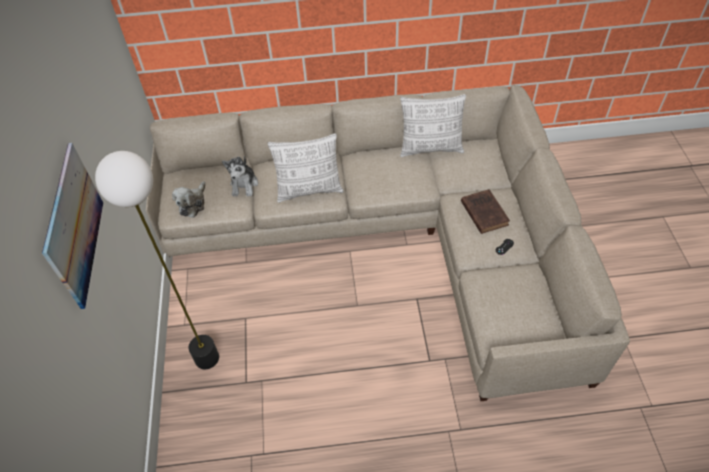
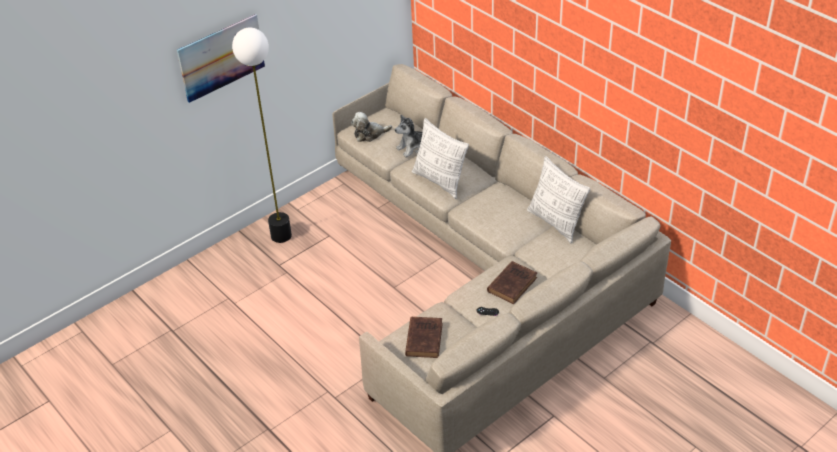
camera: 55 degrees right, 10 degrees down
(507, 309) = (424, 338): none -> brown book

